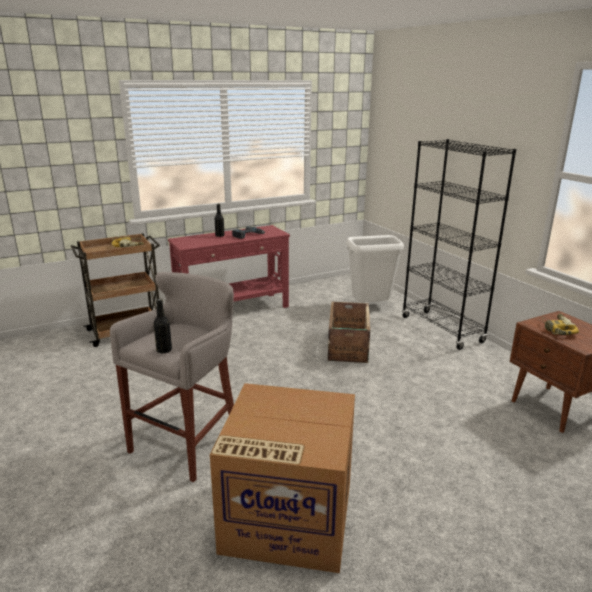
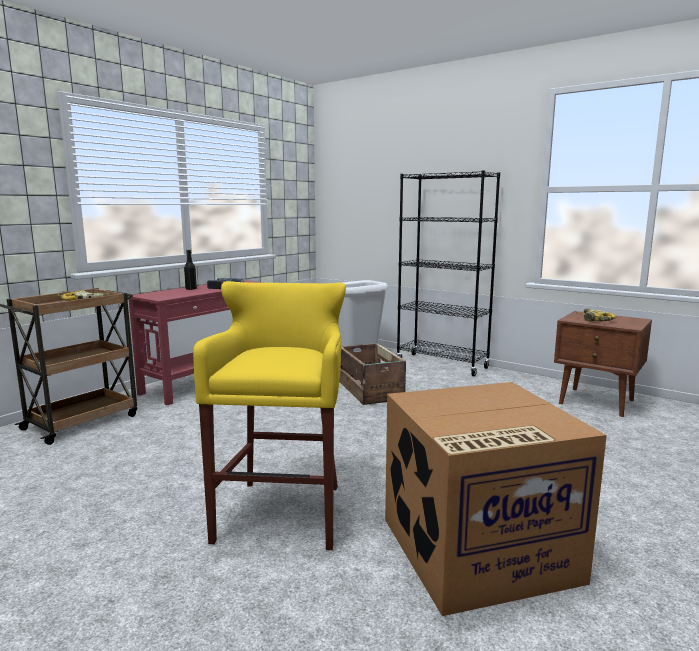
camera: 25 degrees left, 10 degrees down
(164, 350) = (280, 366): black bottle -> none
(189, 442) = (283, 511): grey stool -> yellow stool

